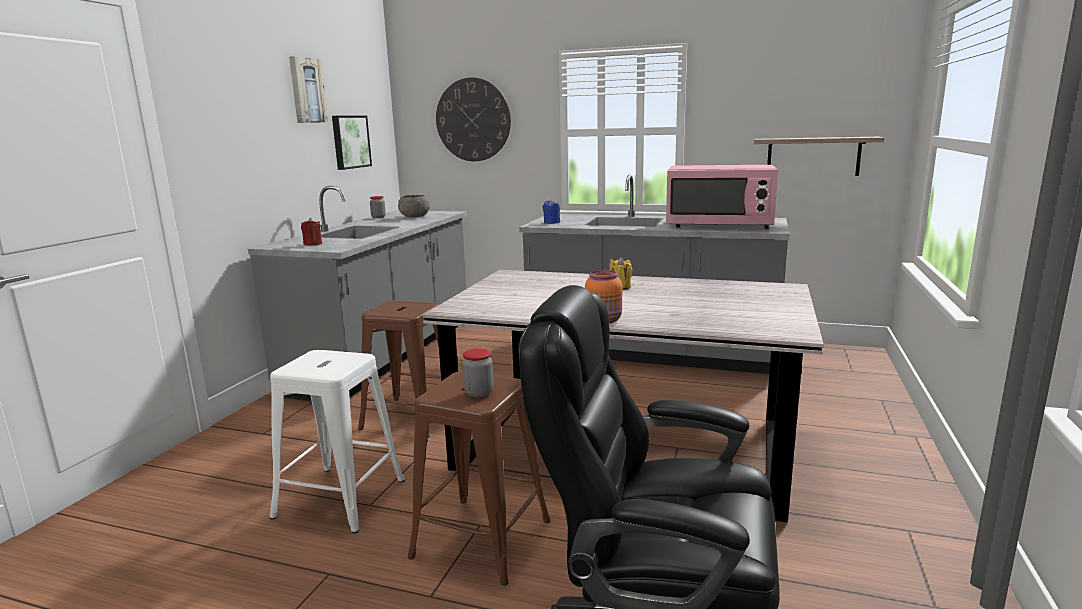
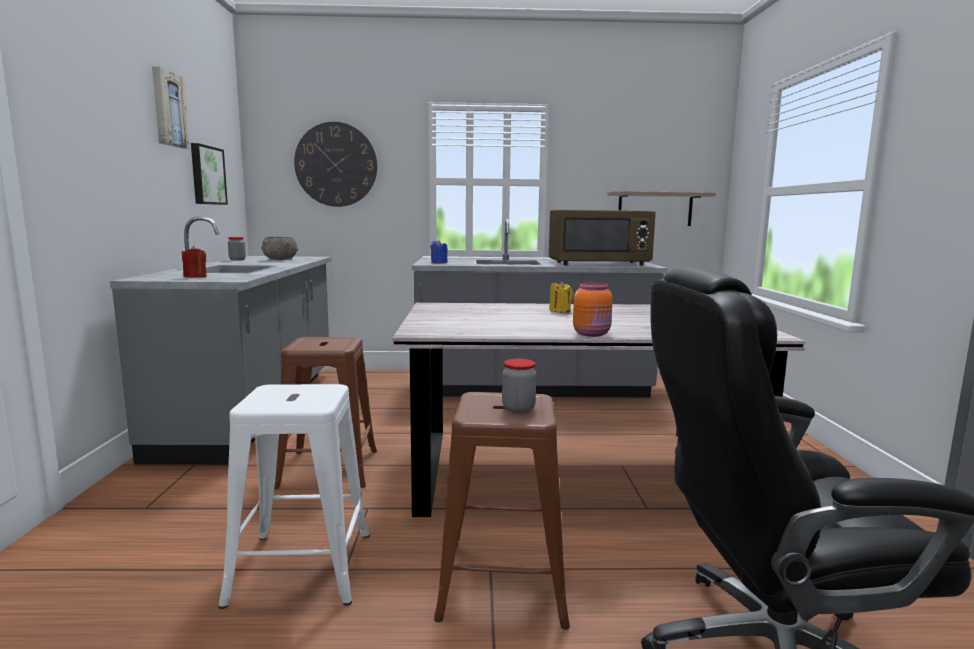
camera: 20 degrees left, 5 degrees down
(719, 226) = (598, 264): pink microwave -> brown microwave

